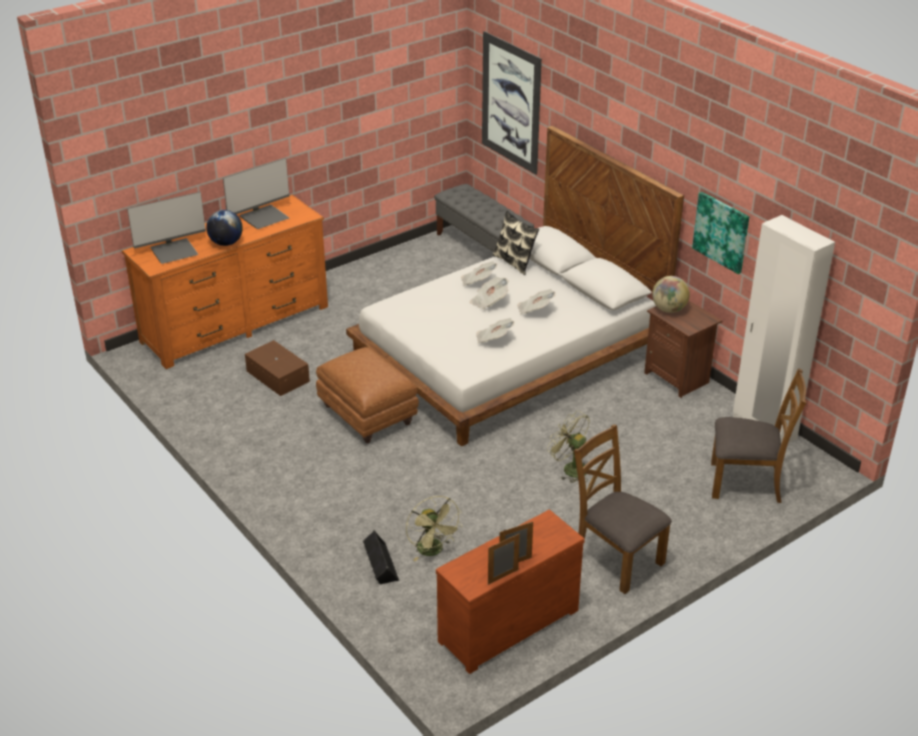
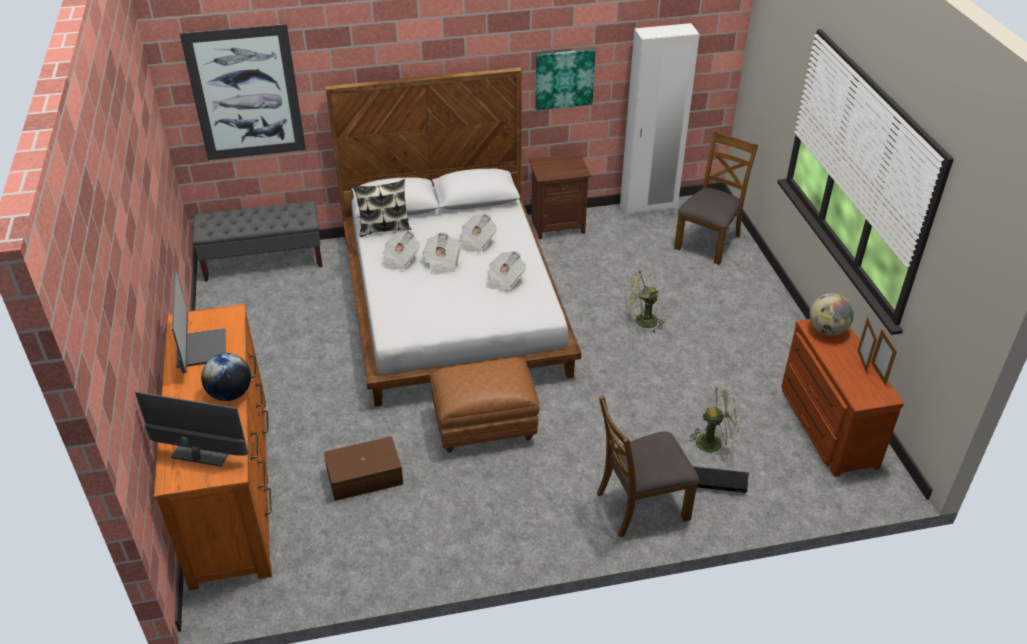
camera: 65 degrees left, 5 degrees up
(174, 251) = (206, 445): monitor -> monitor turned 75 degrees counterclockwise
(616, 559) = (769, 338): brown chair -> brown chair (641, 505)
(669, 309) = (546, 171): globe -> globe (827, 330)

